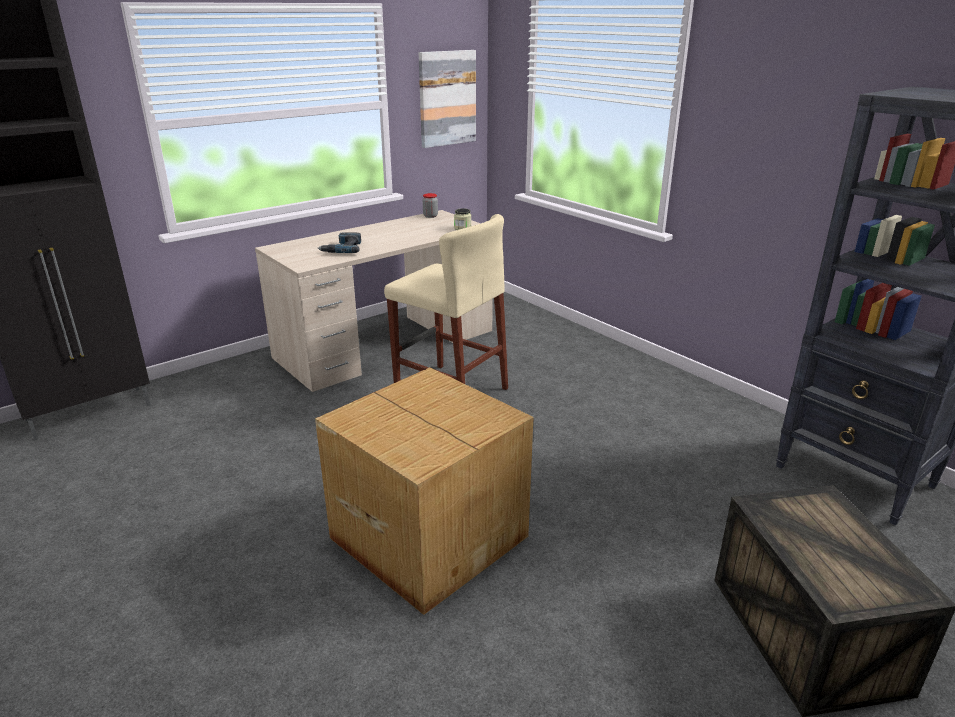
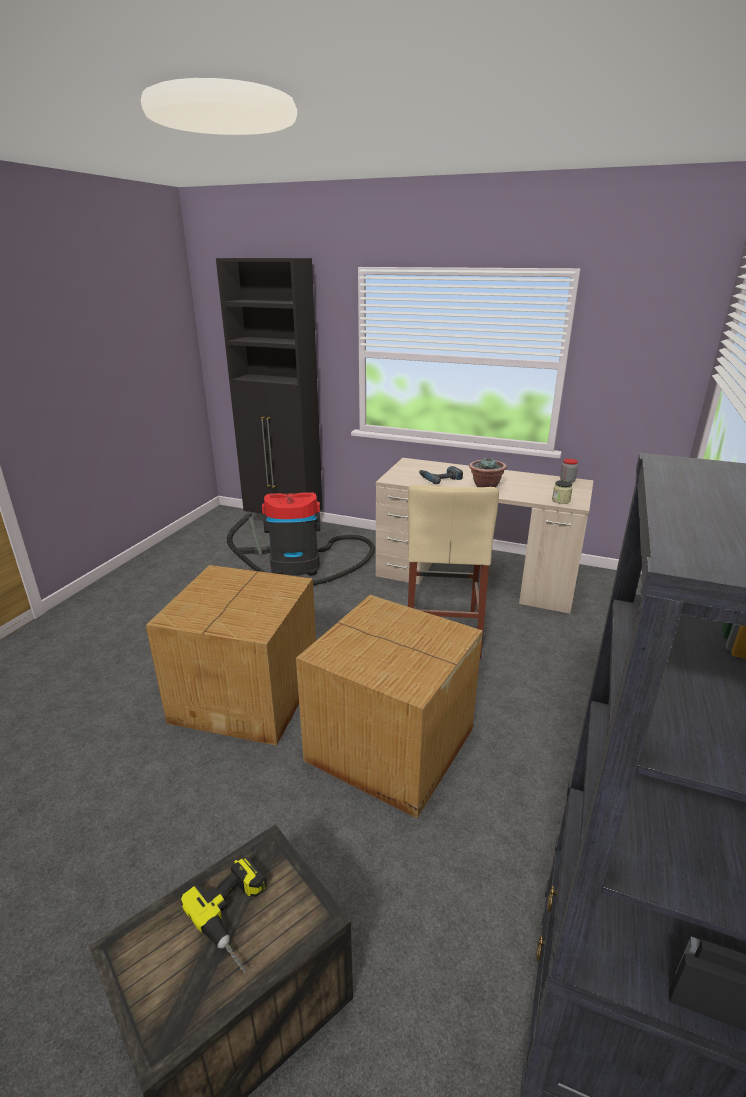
camera: 60 degrees right, 0 degrees up
(218, 430) = (301, 566): none -> vacuum cleaner
(392, 240) = (485, 486): none -> potted plant
(447, 98) = (645, 370): picture -> none
(580, 470) = (391, 747): none -> cardboard box
(820, 534) = (239, 916): none -> power drill

